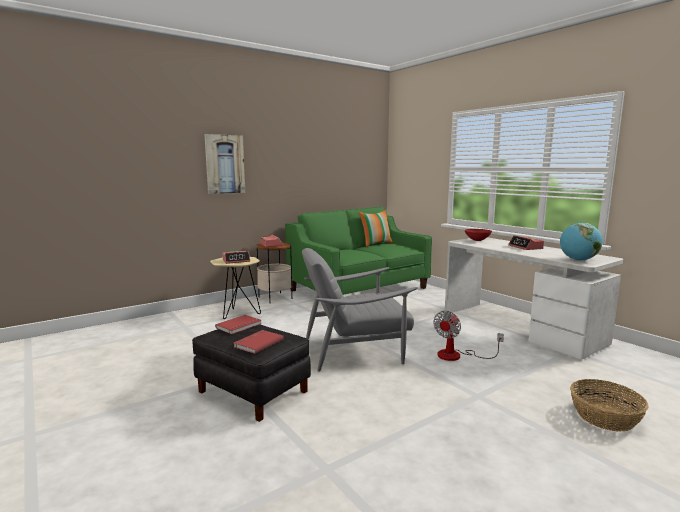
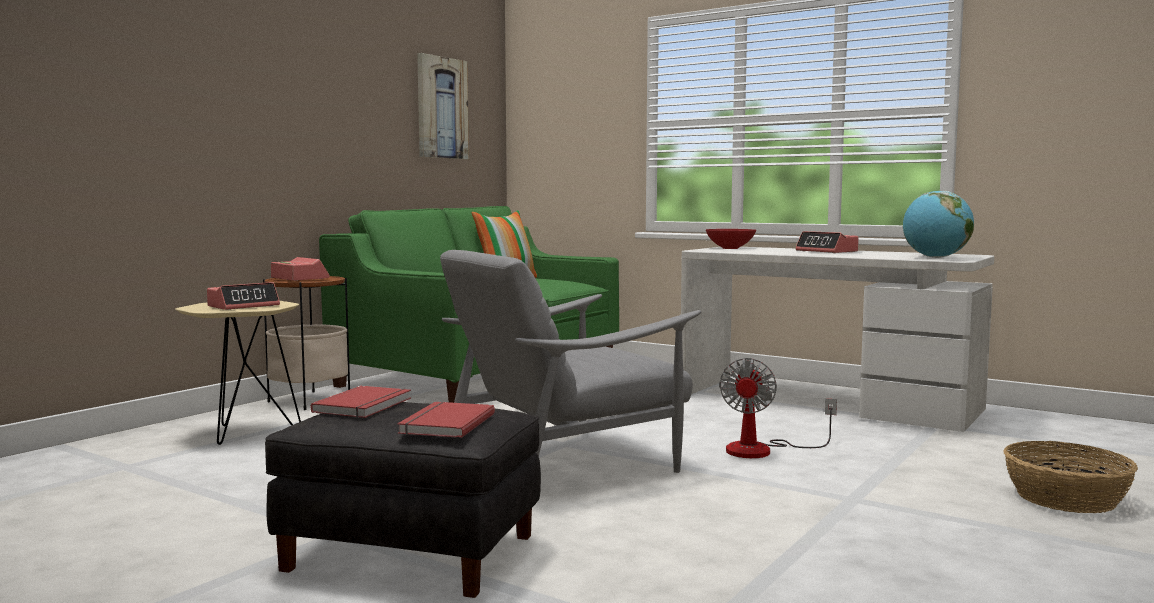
camera: 20 degrees left, 5 degrees down
(225, 164) = (190, 92): picture -> picture (441, 108)

